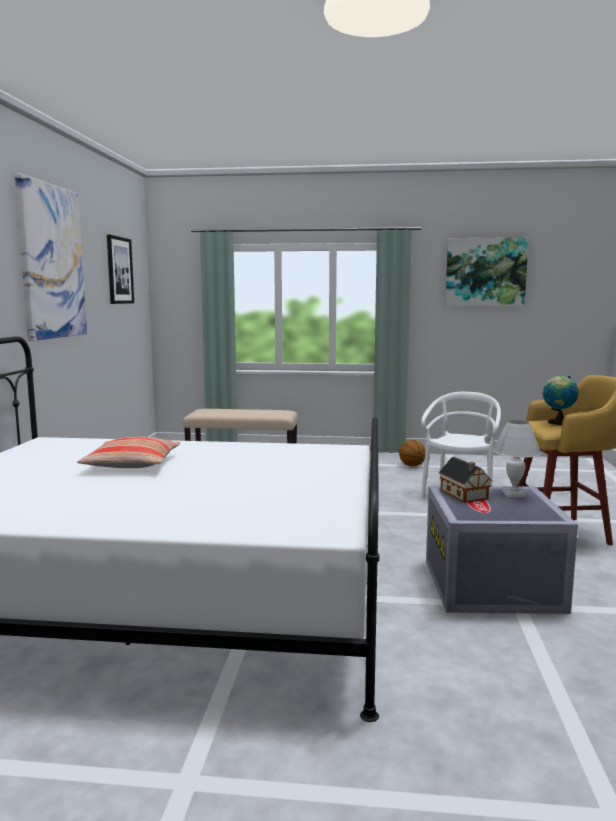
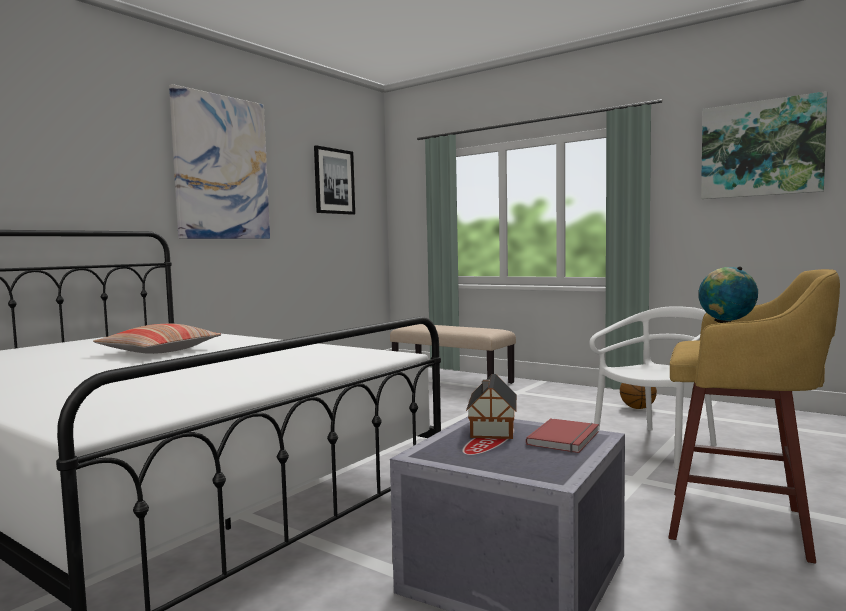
camera: 30 degrees right, 5 degrees down
(514, 494) = (566, 438): white table lamp -> red book

